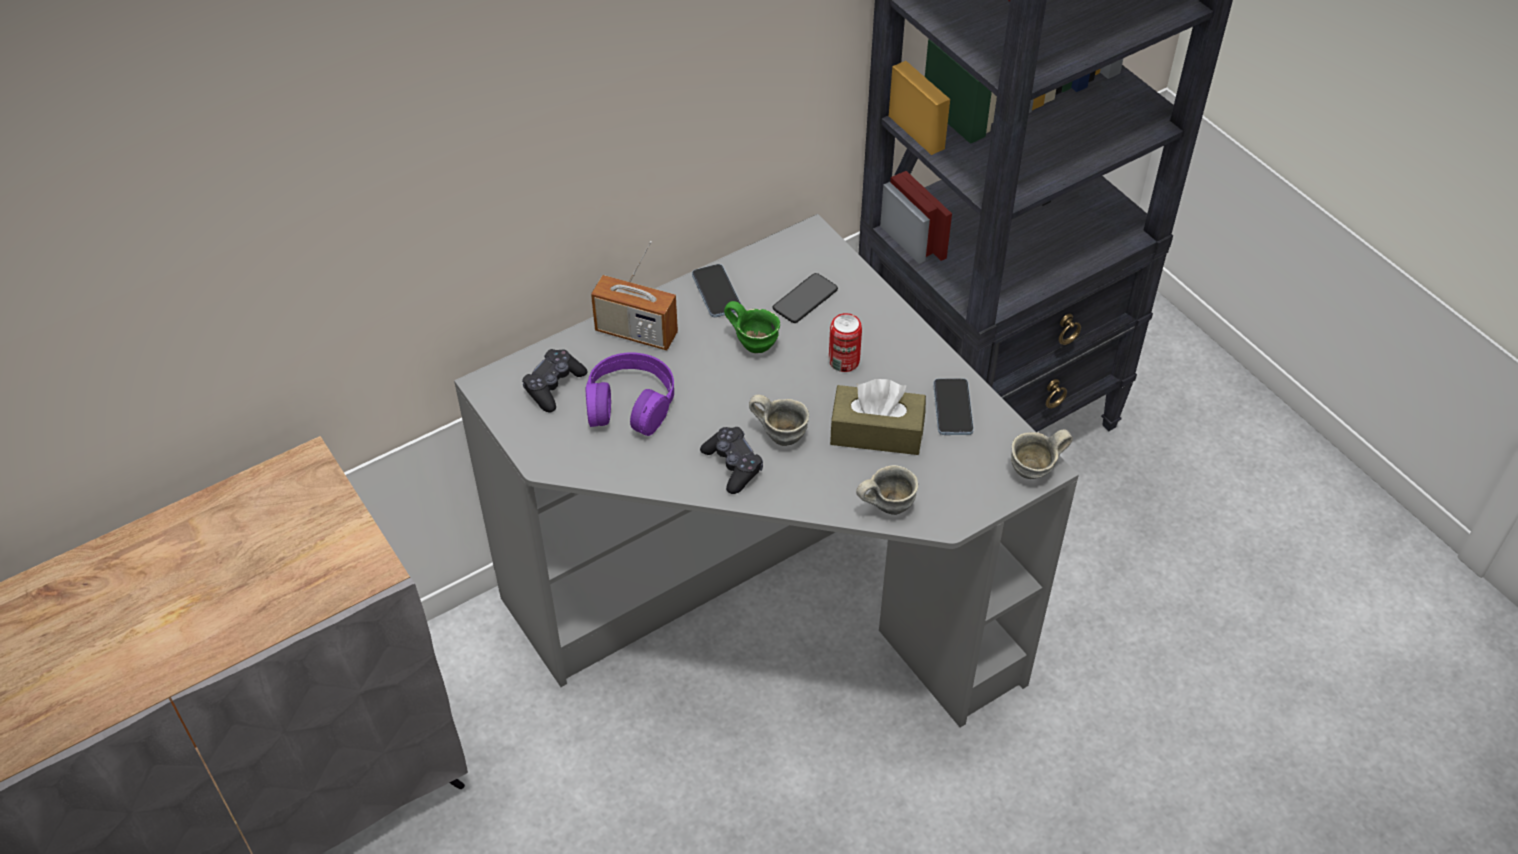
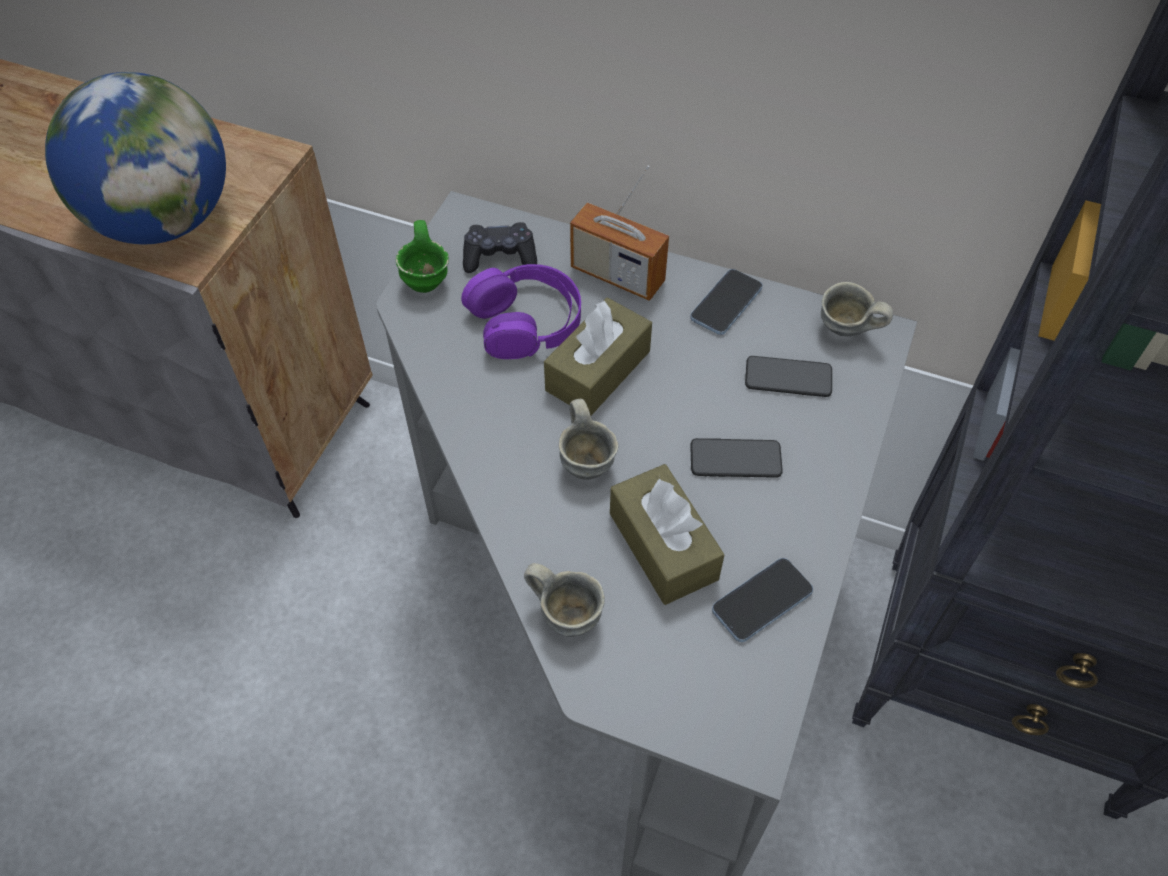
camera: 55 degrees right, 5 degrees up
(310, 568) = (164, 221): none -> globe
(636, 332) = (617, 275): radio -> radio turned 45 degrees counterclockwise
(711, 388) = (598, 370): none -> brown tissue box
(733, 465) = (514, 445): black game controller -> none
(754, 342) = (690, 370): green mug -> green mug (428, 280)
(844, 361) = (735, 459): can -> phone
(1036, 472) = (741, 747): grey mug -> grey mug (845, 333)

